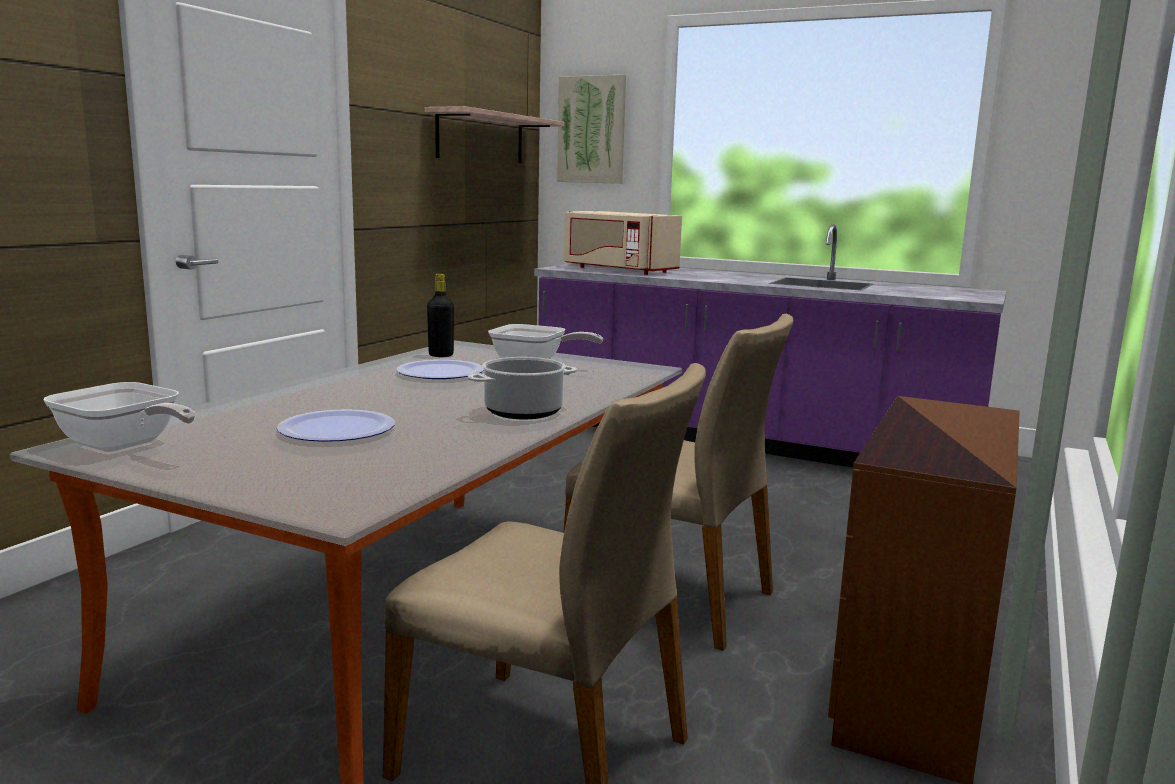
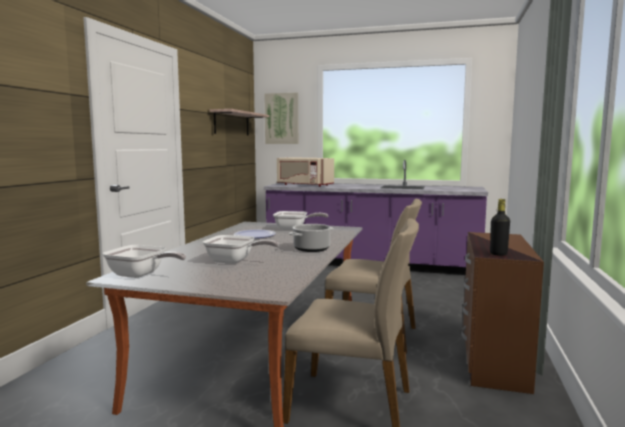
camera: 10 degrees left, 5 degrees down
(337, 429) = (234, 261): plate -> frying pan
(441, 355) = (246, 228): black bottle -> black bottle (498, 254)

